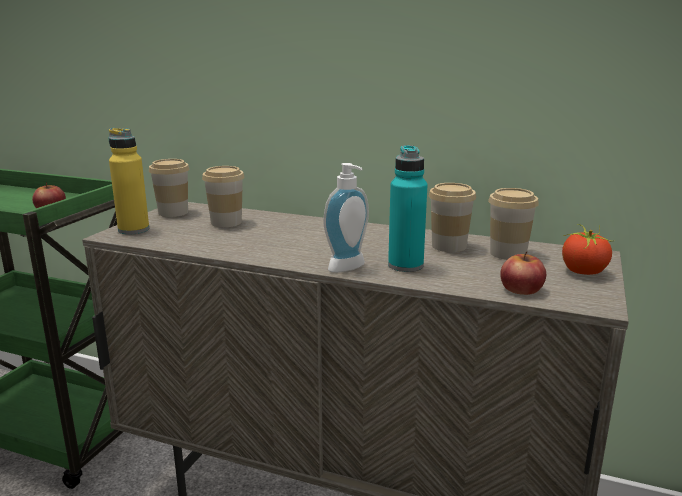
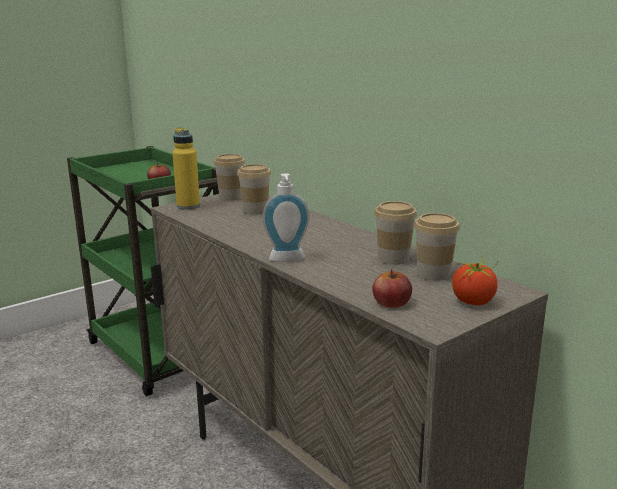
camera: 30 degrees right, 0 degrees up
(405, 265) = (331, 266): turquoise bottle -> none

